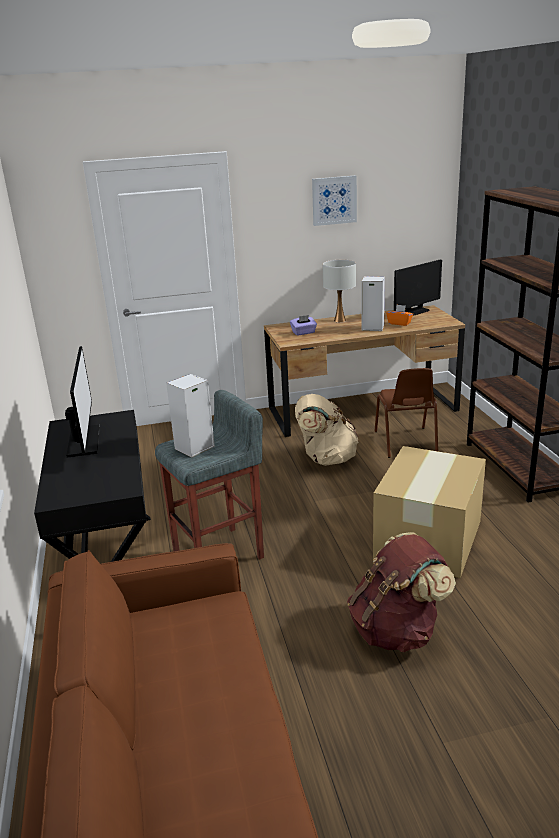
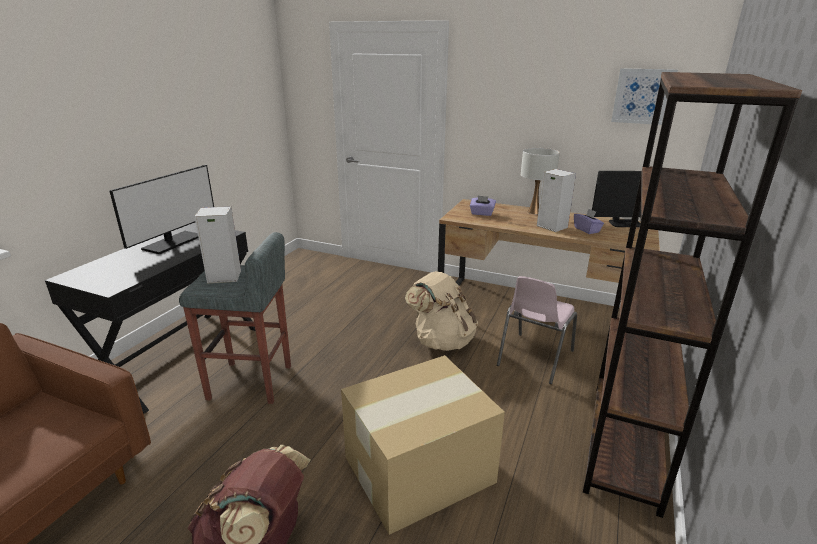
camera: 35 degrees right, 0 degrees up
(334, 200) = (553, 83): picture -> picture (643, 96)
(399, 323) = (587, 230): orange tissue box -> purple tissue box
(405, 443) = (534, 358): brown chair -> pink chair

